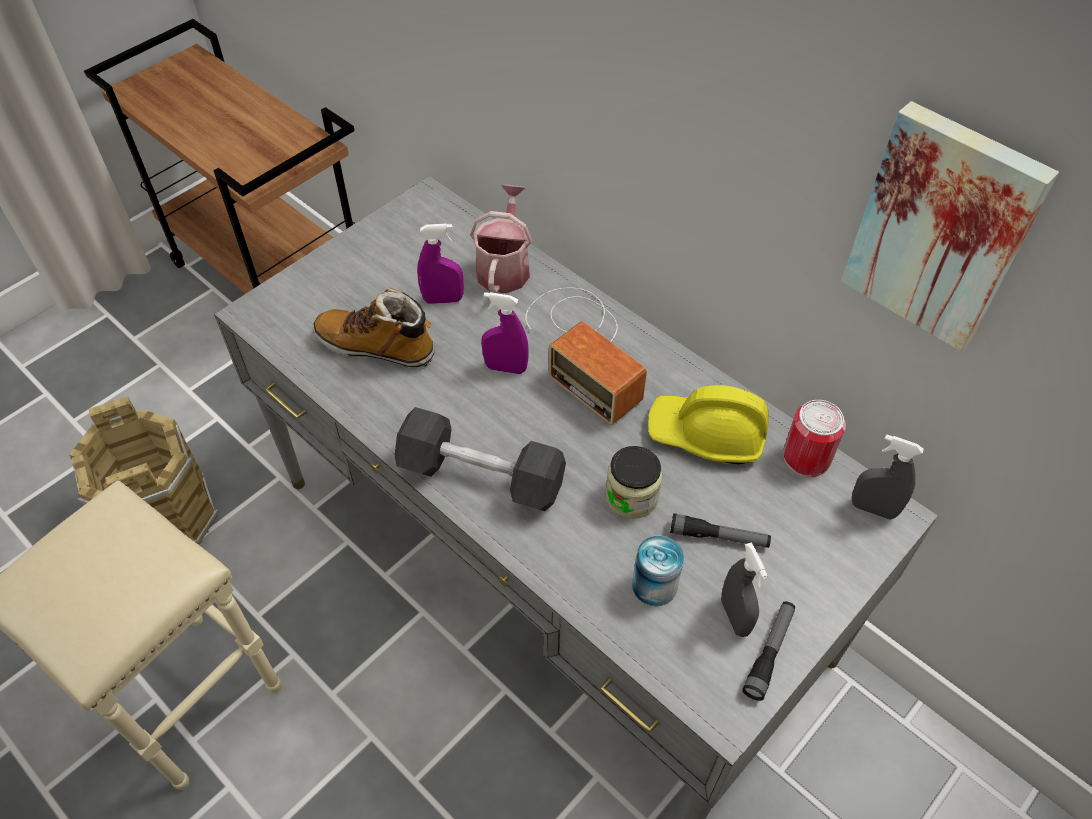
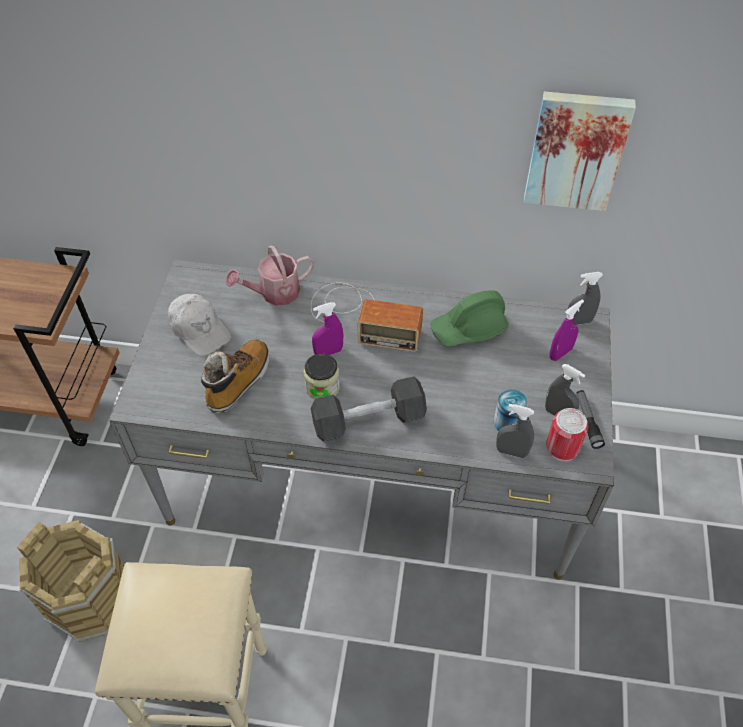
camera: 35 degrees left, 0 degrees up
(377, 347) = (239, 382): boot -> boot turned 135 degrees clockwise
(388, 266) = (199, 329): none -> white cap
(443, 299) = (254, 332): purple spray bottle -> purple spray bottle (560, 353)
(504, 267) = (274, 293): watering can -> watering can turned 90 degrees counterclockwise
(626, 626) = (511, 452): none -> grey spray bottle
(631, 496) = (458, 384): jar -> jar (322, 387)
(707, 434) = (469, 329): yellow hard hat -> green hard hat
(719, 537) = (518, 379): flashlight -> none
(806, 457) = (527, 313): can -> can (562, 447)

